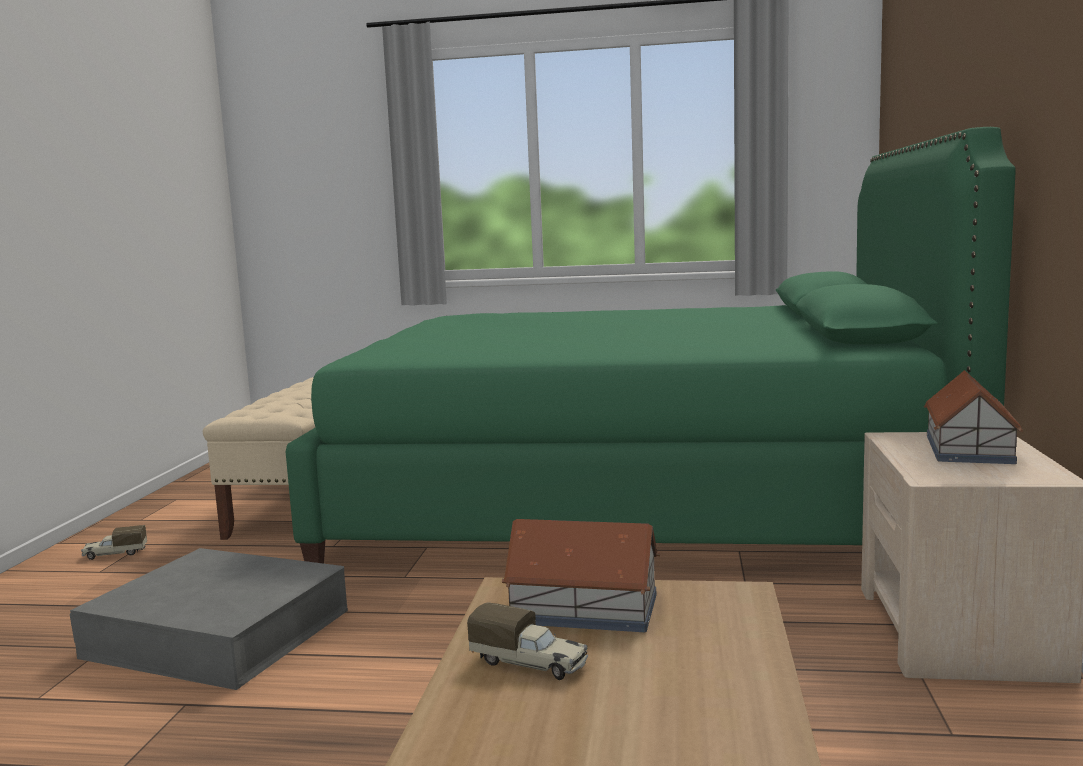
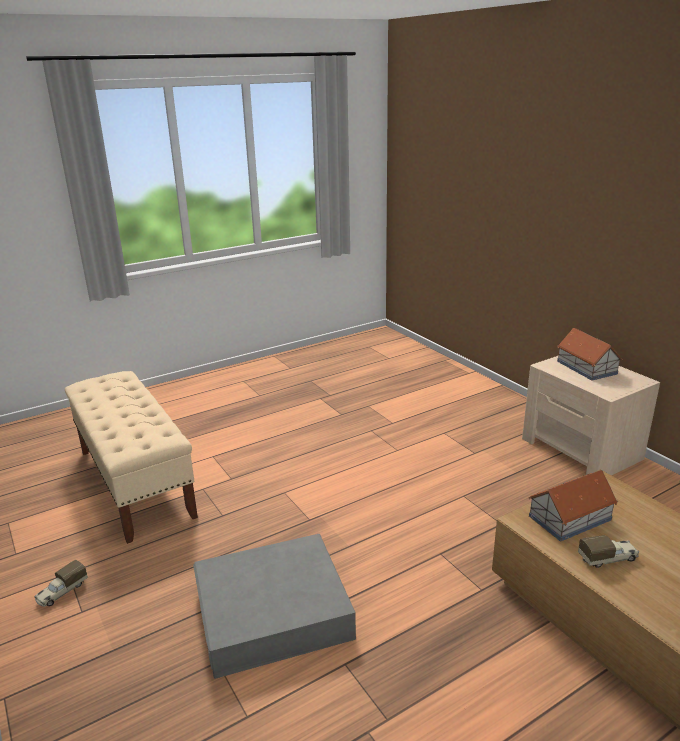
camera: 40 degrees left, 15 degrees up
(637, 501) = (346, 414): green bed -> none

